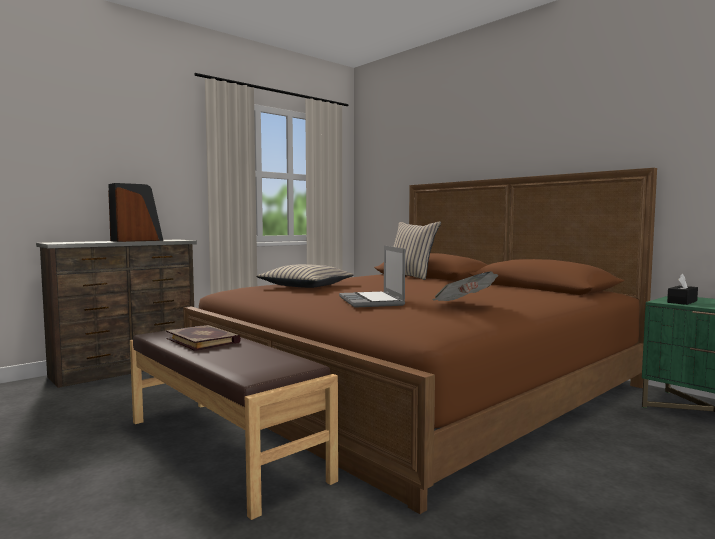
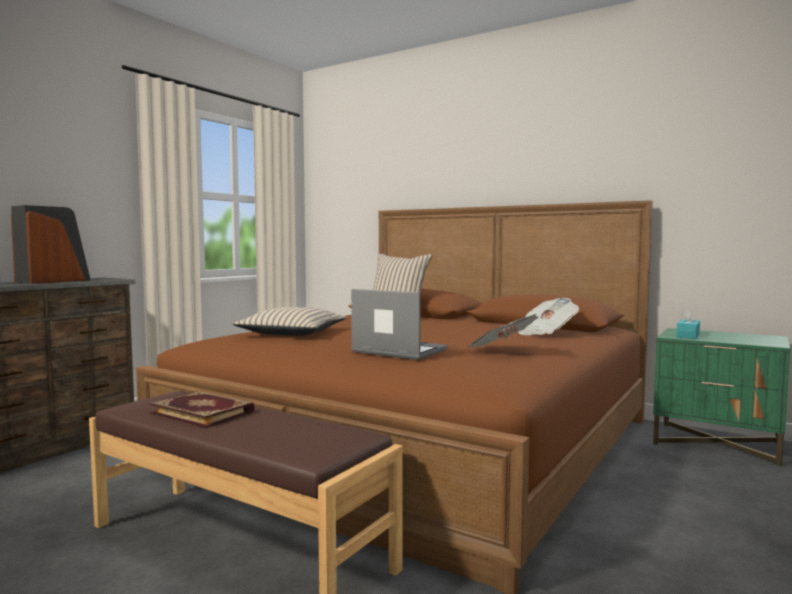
camera: 15 degrees left, 0 degrees up
(372, 301) = (397, 351): laptop -> laptop turned 150 degrees clockwise
(528, 293) = (546, 333): none -> newspaper
(682, 302) = (688, 336): black tissue box -> turquoise tissue box

